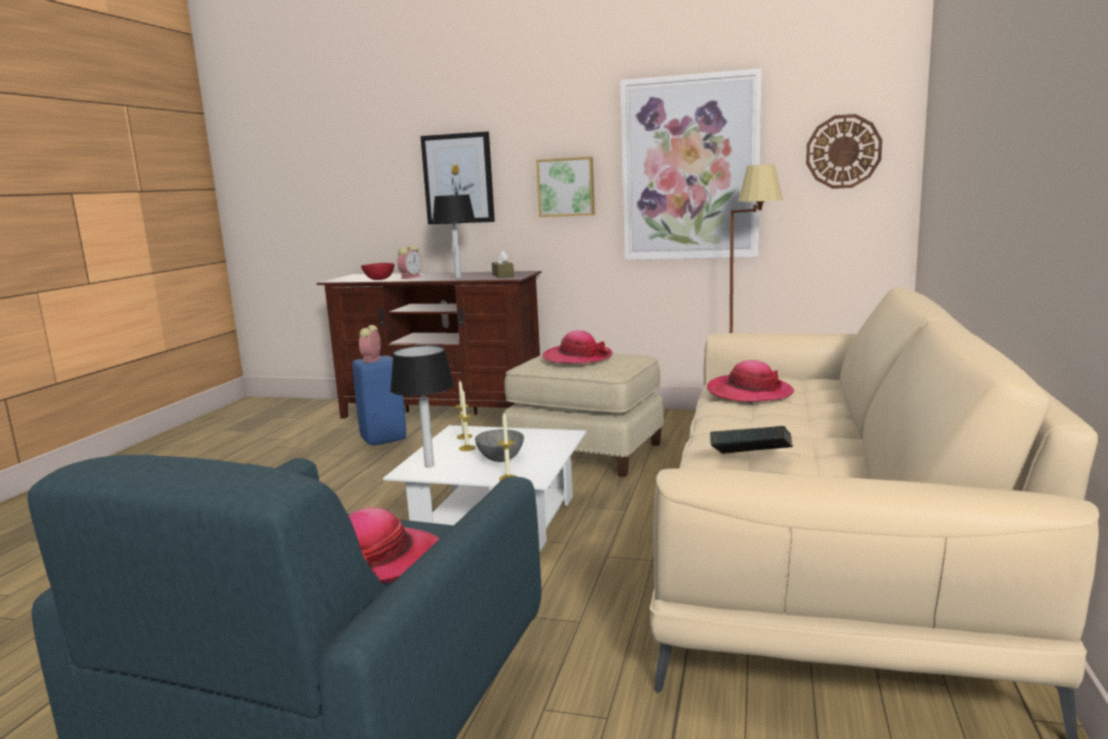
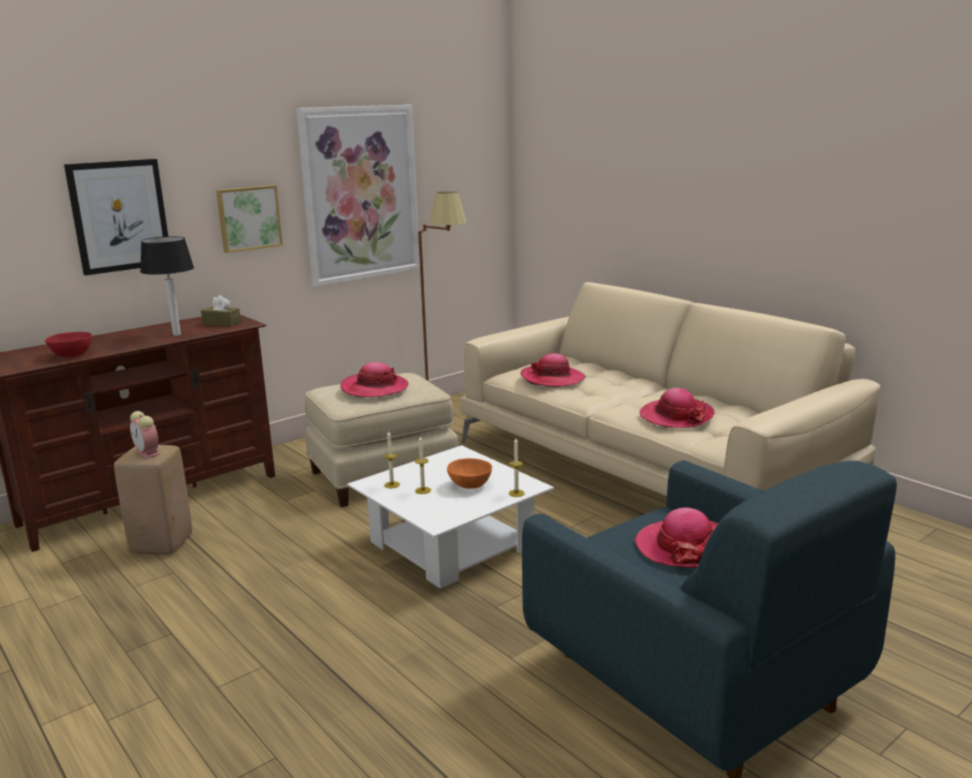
camera: 55 degrees left, 5 degrees up
(383, 439) = (162, 545): blue stool -> beige stool
(411, 277) = (105, 345): alarm clock -> none
(429, 466) = (439, 512): table lamp -> none
(500, 458) = (469, 485): grey bowl -> orange bowl
(751, 462) = (676, 416): book -> hat
(843, 151) = (466, 176): wall clock -> none

